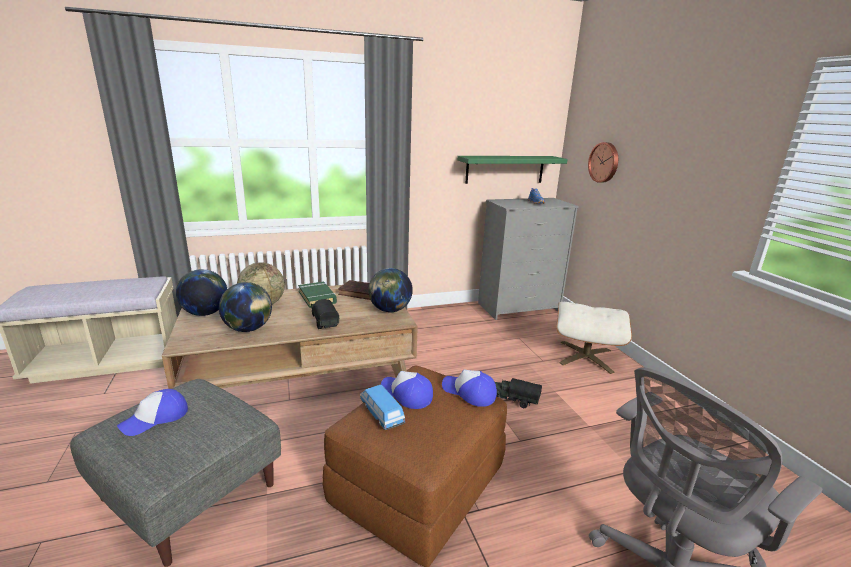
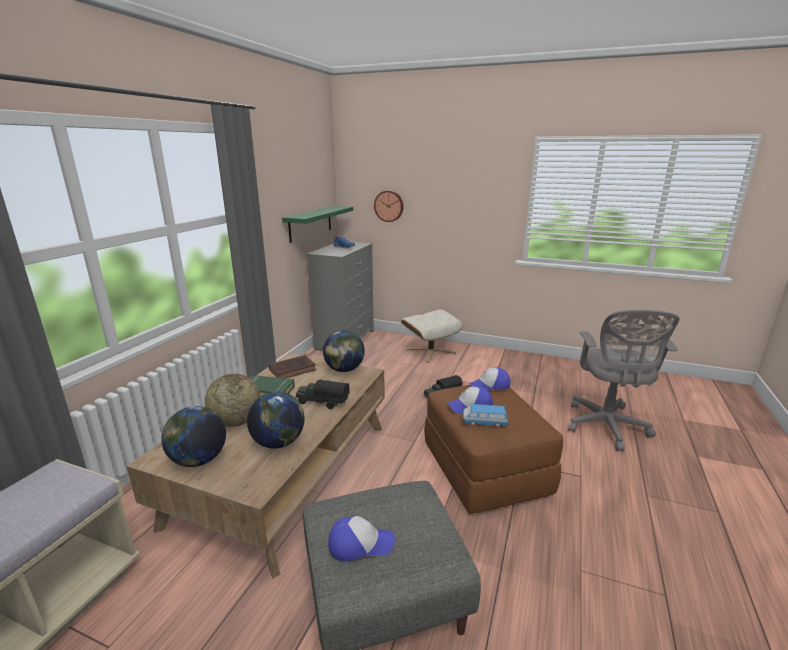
camera: 50 degrees left, 0 degrees up
(156, 418) = (360, 544): cap -> cap turned 90 degrees counterclockwise

